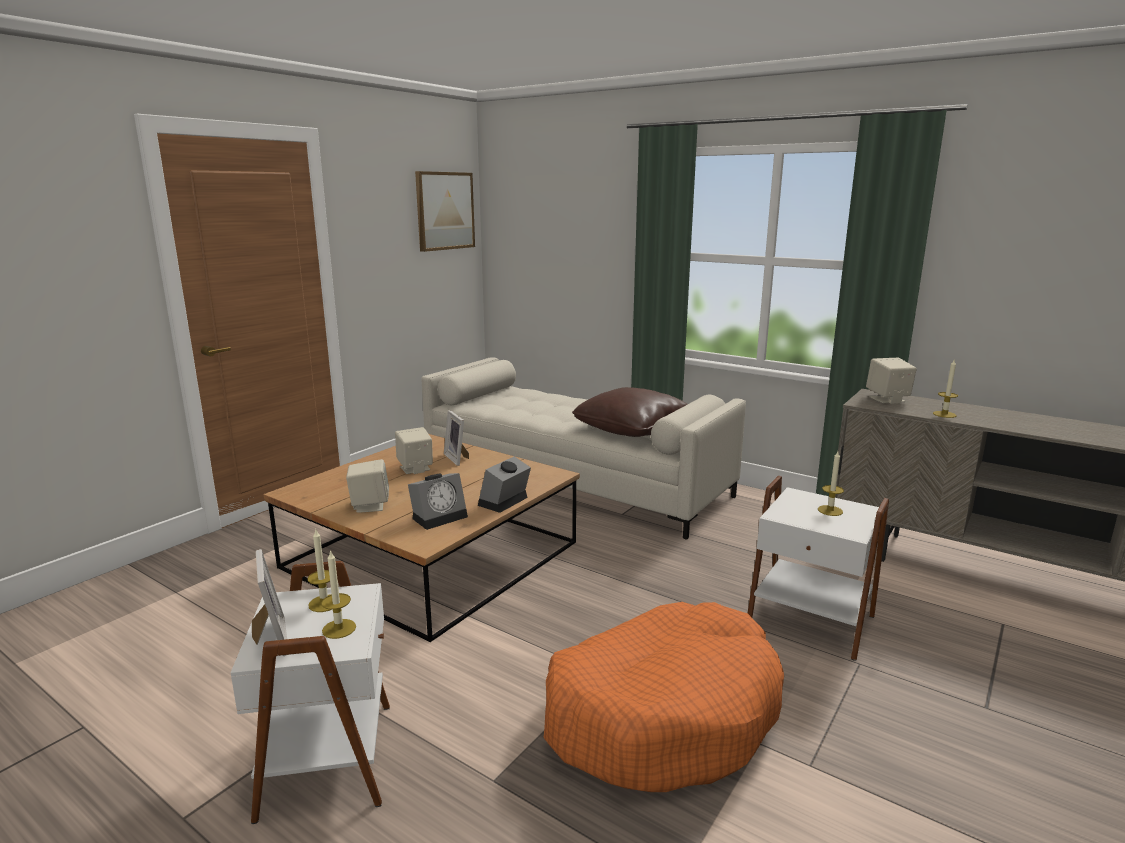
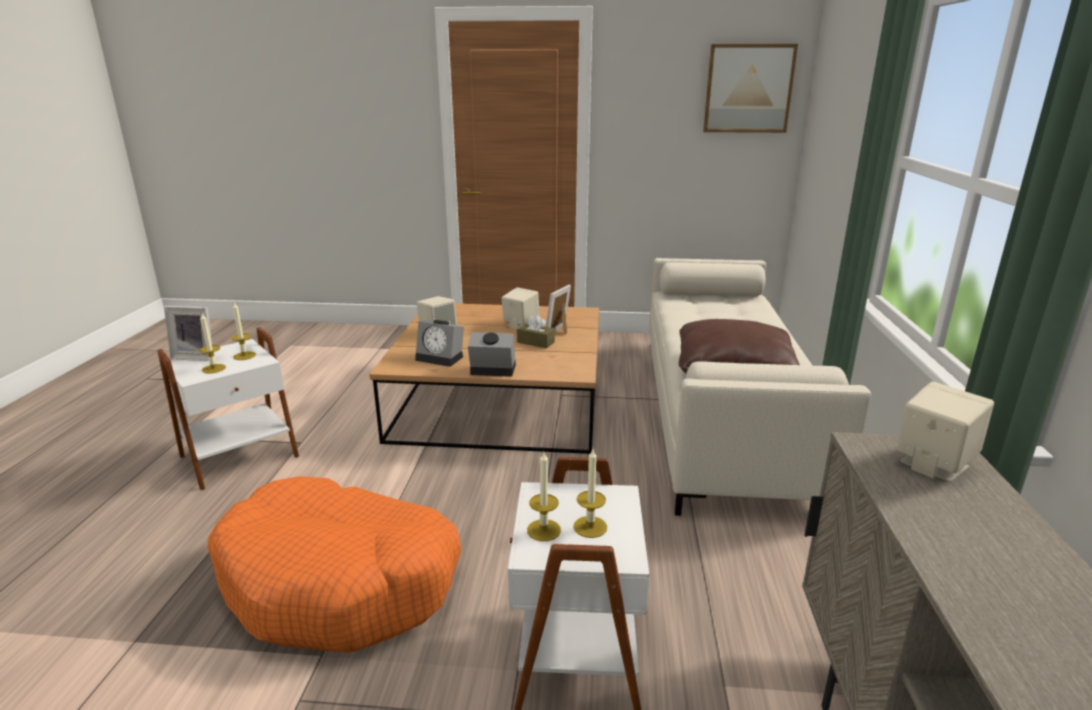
camera: 60 degrees right, 5 degrees up
(269, 639) = (197, 356): picture frame -> picture frame turned 60 degrees clockwise
(467, 472) = (535, 342): none -> brown tissue box
(944, 414) = (934, 526): candle -> candle (543, 530)

